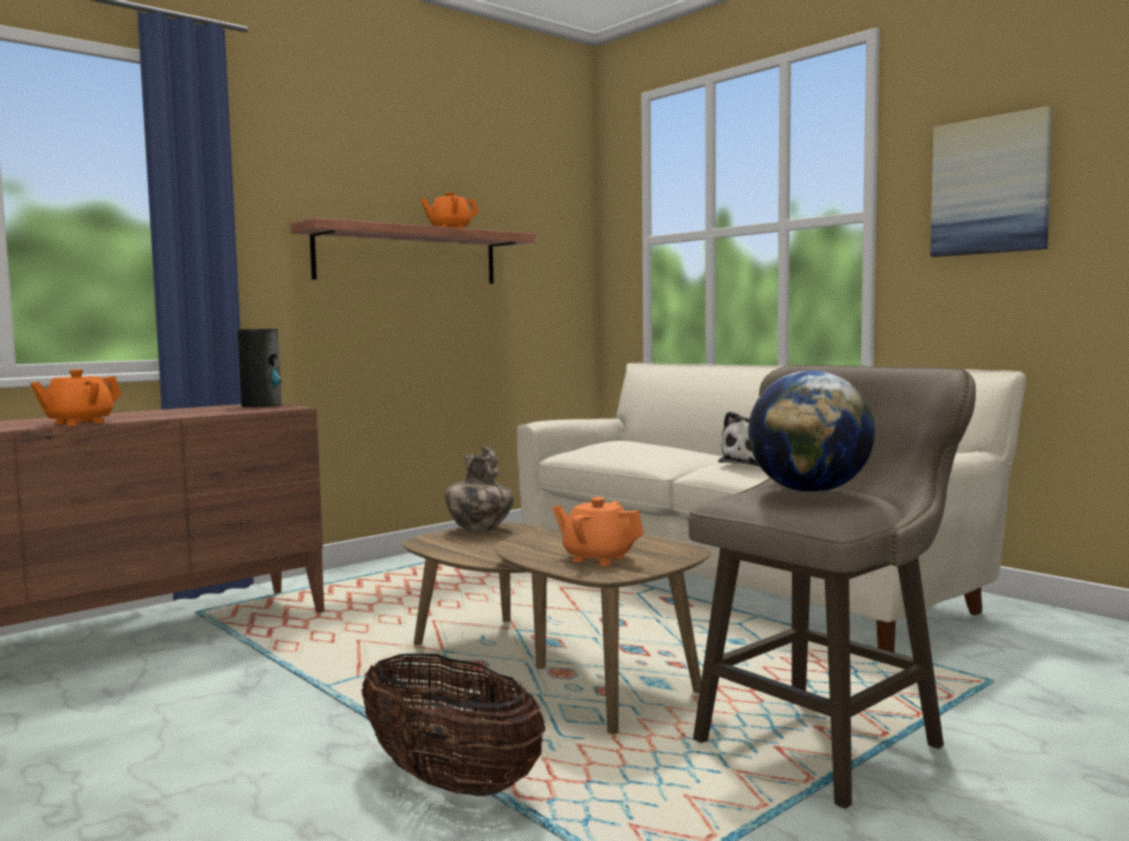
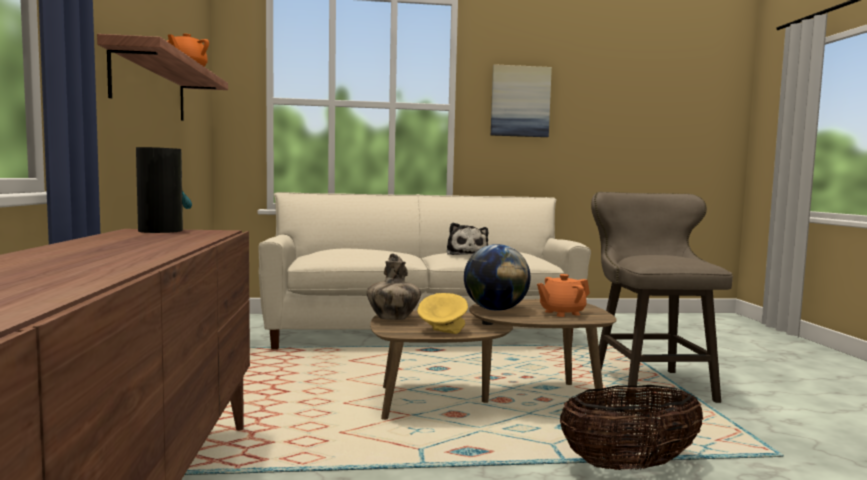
camera: 55 degrees left, 0 degrees up
(78, 423) = (145, 256): orange teapot -> none
(459, 551) = (442, 331): none -> yellow bowl
(809, 491) = (667, 255): globe -> globe (495, 309)

